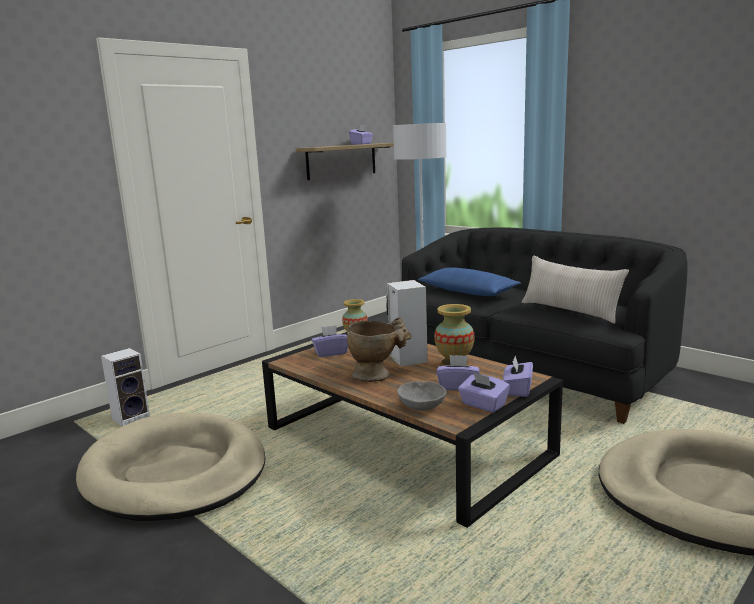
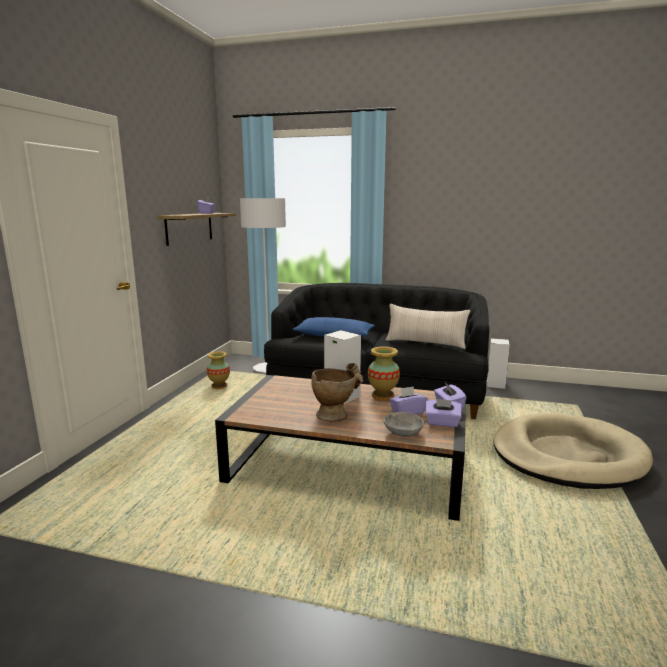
camera: 30 degrees left, 0 degrees up
(132, 418) = (55, 508): speaker -> speaker (495, 384)
(175, 472) = (166, 550): beige dog bed -> none
(331, 353) = (271, 402): purple tissue box -> none

